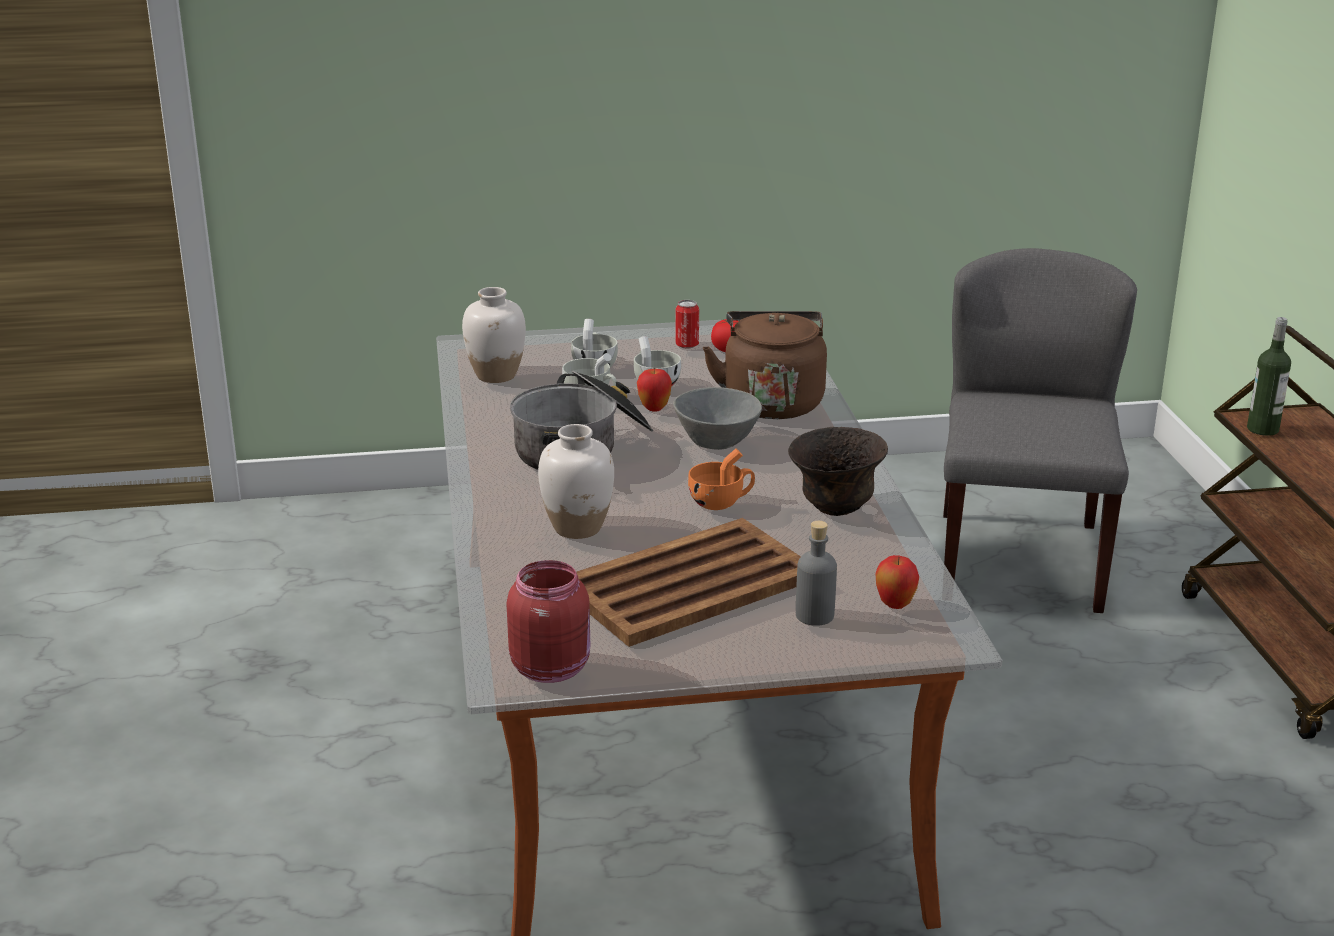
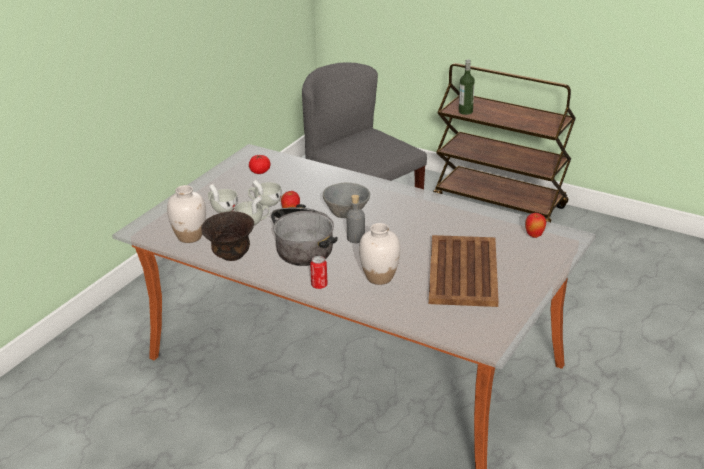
camera: 50 degrees left, 5 degrees up
(551, 667) = (493, 332): red jar -> none
(687, 345) = (238, 179): can -> can (319, 285)
(721, 502) = (403, 235): orange cup -> none
(772, 402) = (327, 185): brown kettle -> none
(814, 615) = (522, 255): grey bottle -> grey bottle (356, 238)
(835, 507) = (441, 213): brown bowl -> brown bowl (231, 256)

